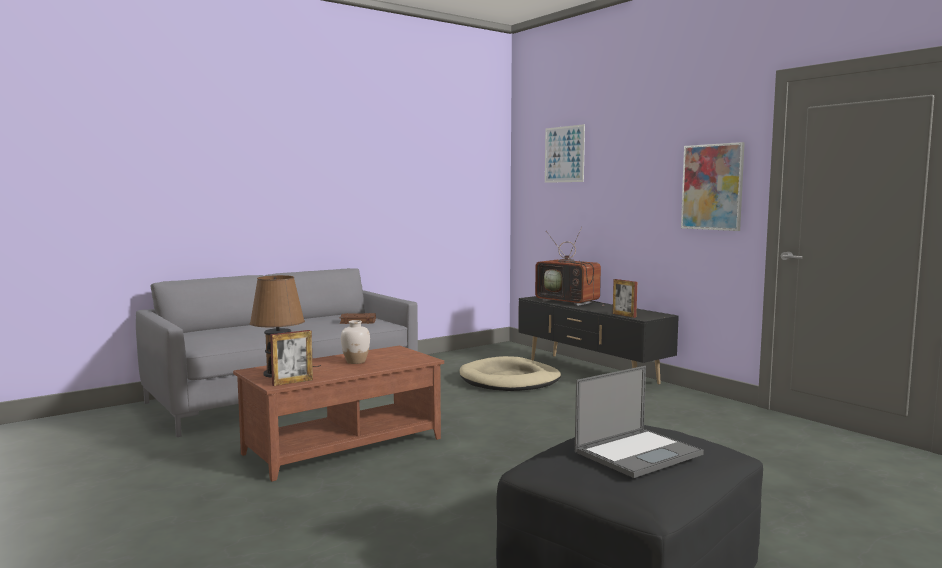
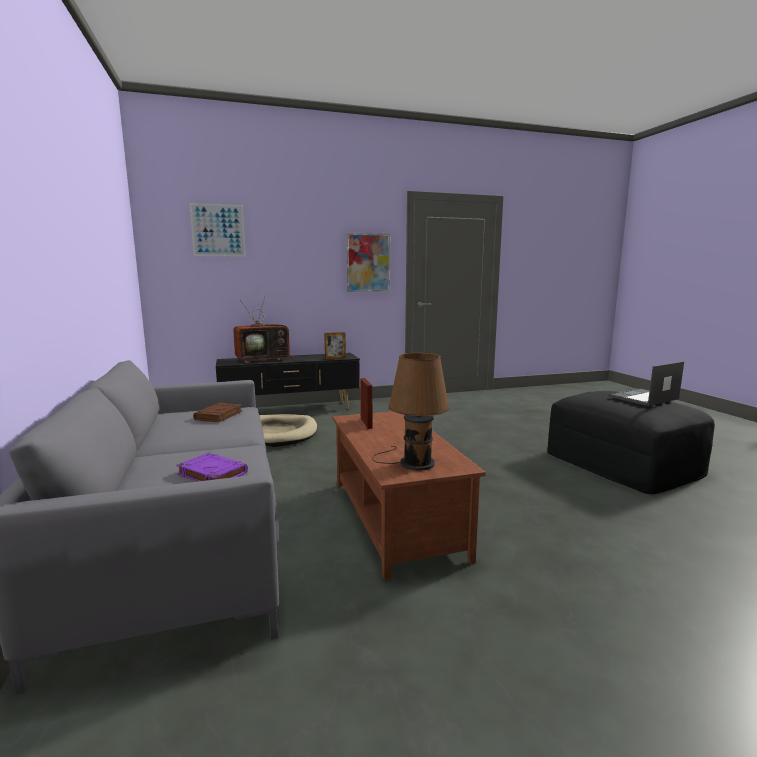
camera: 70 degrees left, 5 degrees up
(233, 336) = (211, 474): none -> purple book
(292, 382) = (457, 459): picture frame -> picture frame (366, 423)
(356, 362) = (389, 433): white vase -> none
(638, 453) = (643, 398): laptop -> laptop turned 105 degrees counterclockwise

